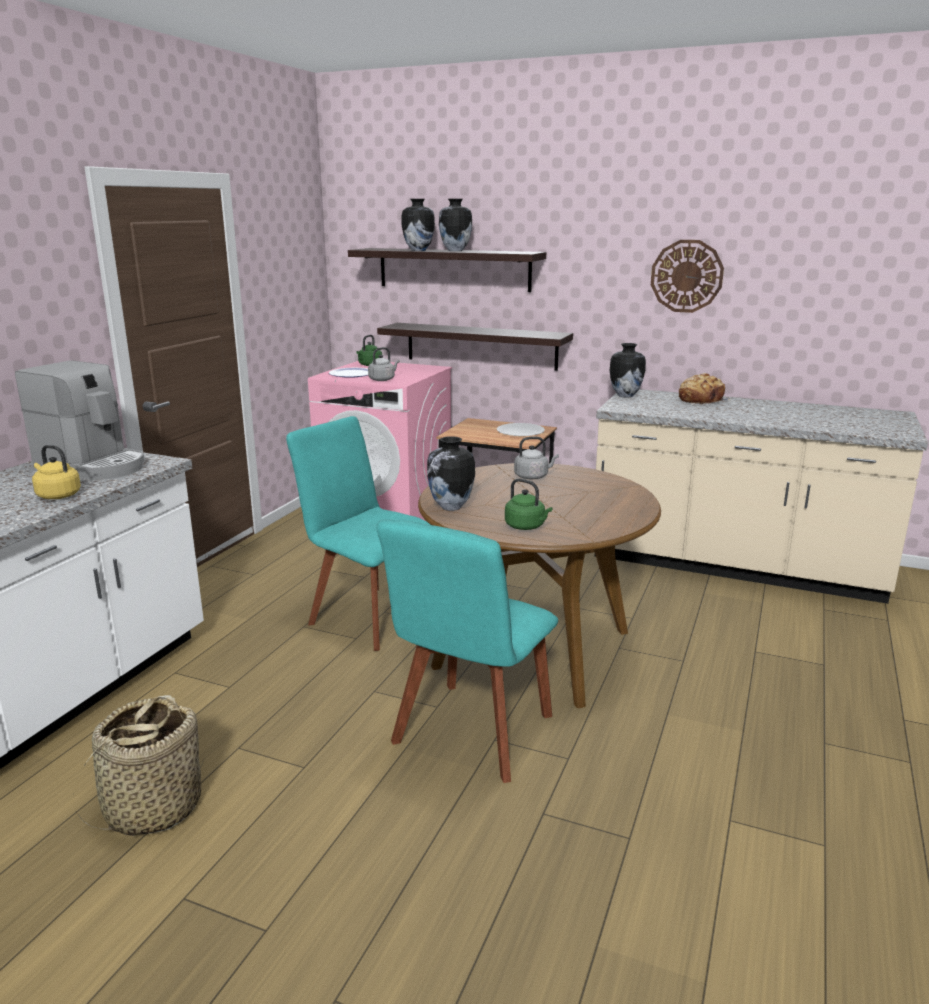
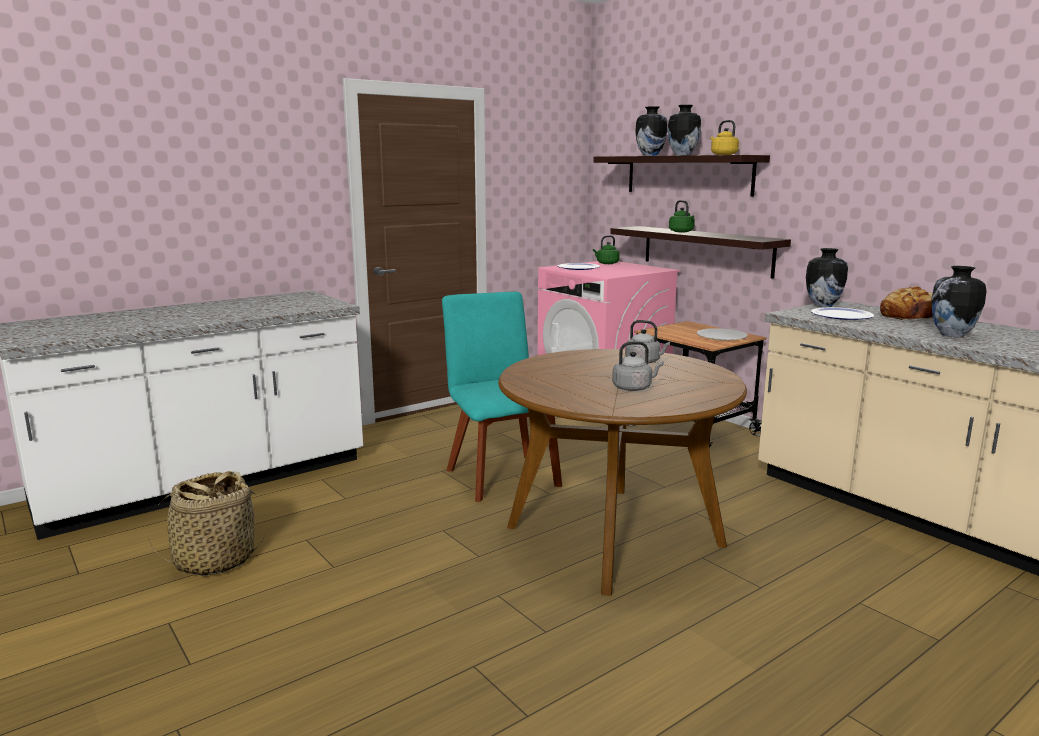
camera: 30 degrees right, 5 degrees down
(57, 495) = (239, 314): yellow kettle -> yellow kettle (722, 155)
(93, 466) = (292, 302): coffee machine -> none
(383, 379) = (596, 273): grey kettle -> grey kettle (634, 388)
(450, 507) = (529, 371): vase -> vase (951, 335)
(470, 734) = (482, 585): turquoise chair -> none
(526, 526) = (570, 394): green kettle -> green kettle (682, 232)
(655, 405) = (841, 315): none -> plate
(686, 276) = (912, 177): wall clock -> none

